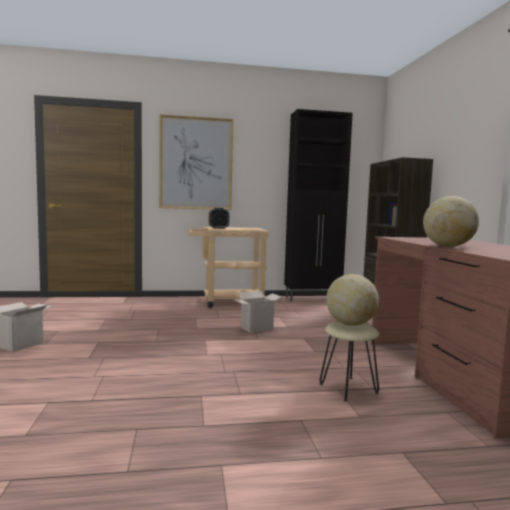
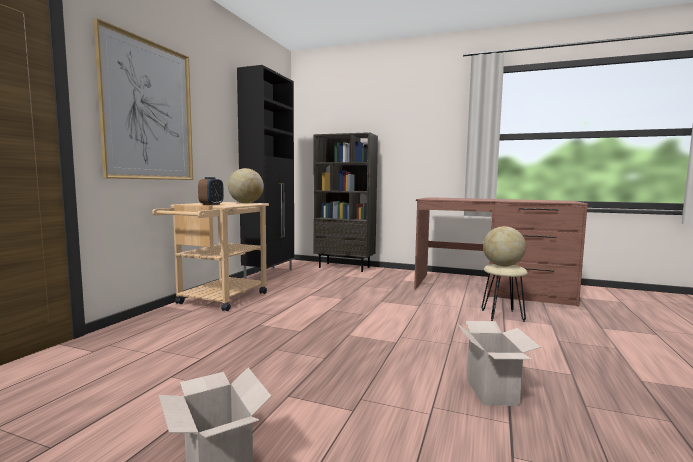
camera: 60 degrees left, 0 degrees up
(256, 329) = (336, 309): cardboard box -> cardboard box (493, 393)
(448, 246) = (506, 200): globe -> globe (246, 203)

